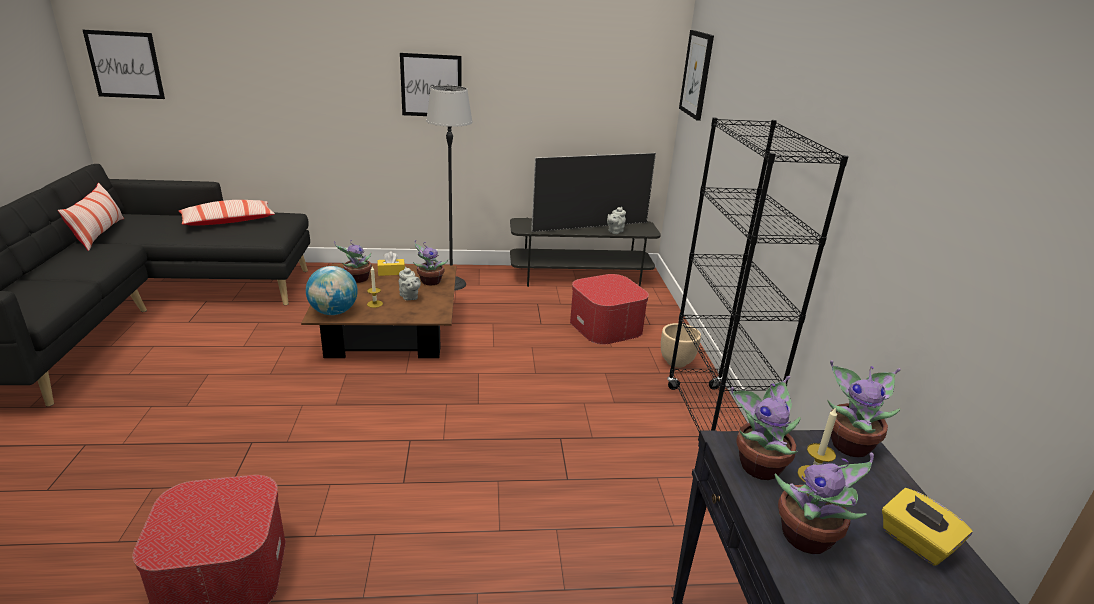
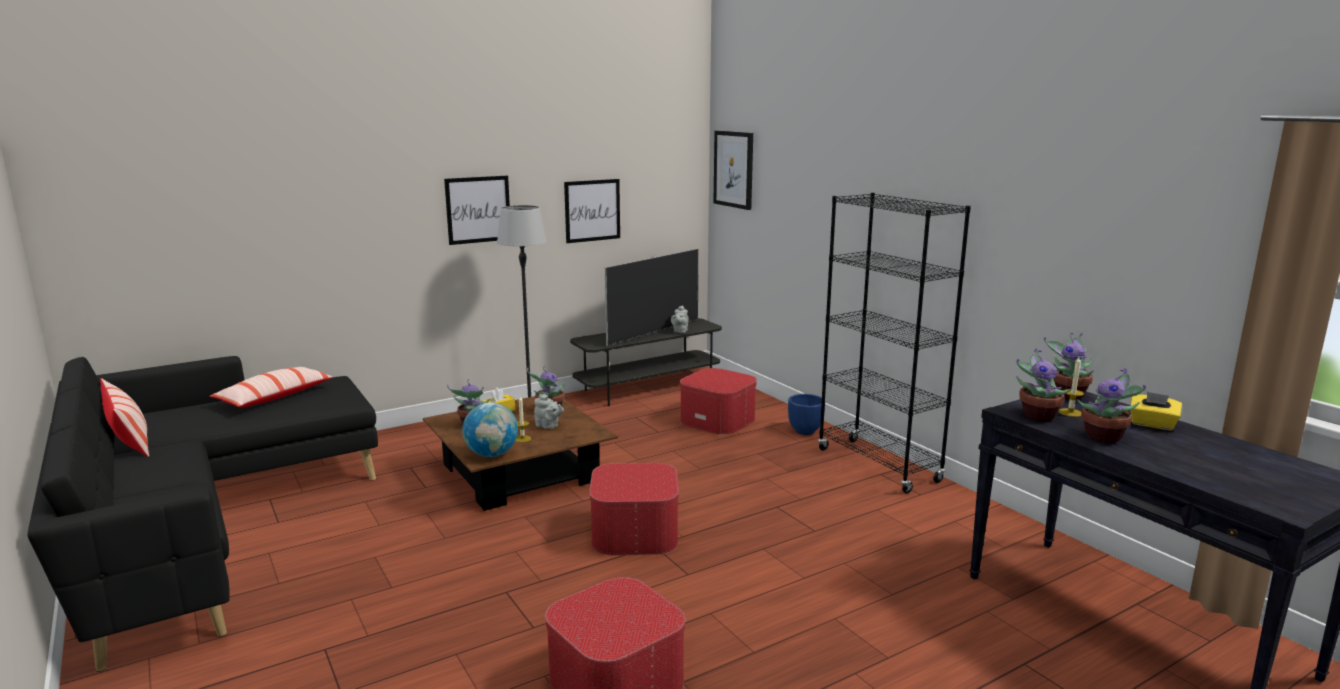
camera: 25 degrees left, 10 degrees down
(125, 65) = (108, 228): picture -> picture (592, 210)
(409, 420) = (634, 532): none -> ottoman
(676, 362) = (805, 431): beige planter -> blue planter

